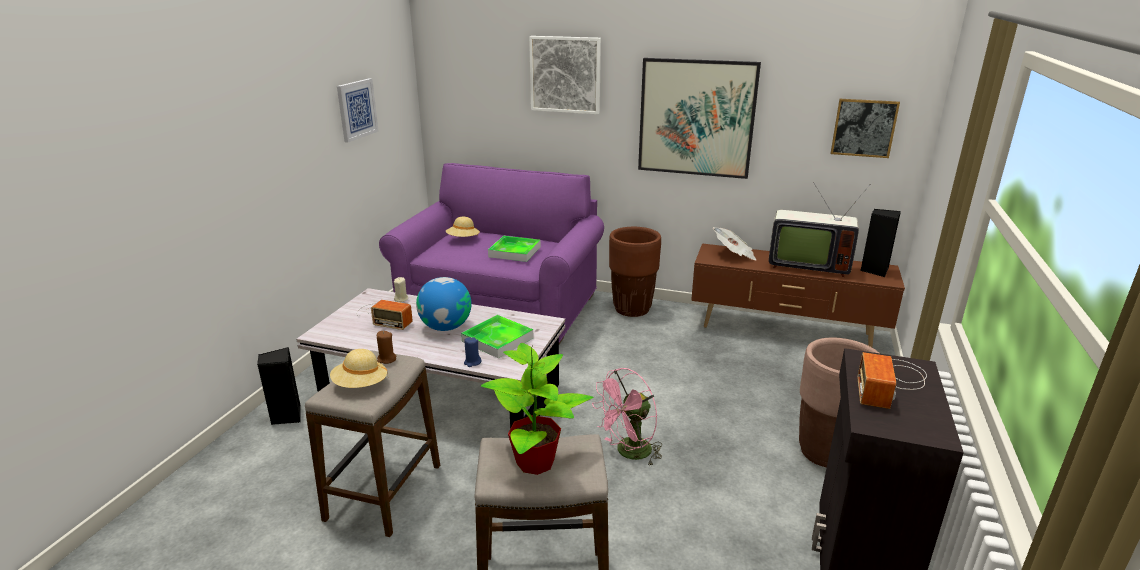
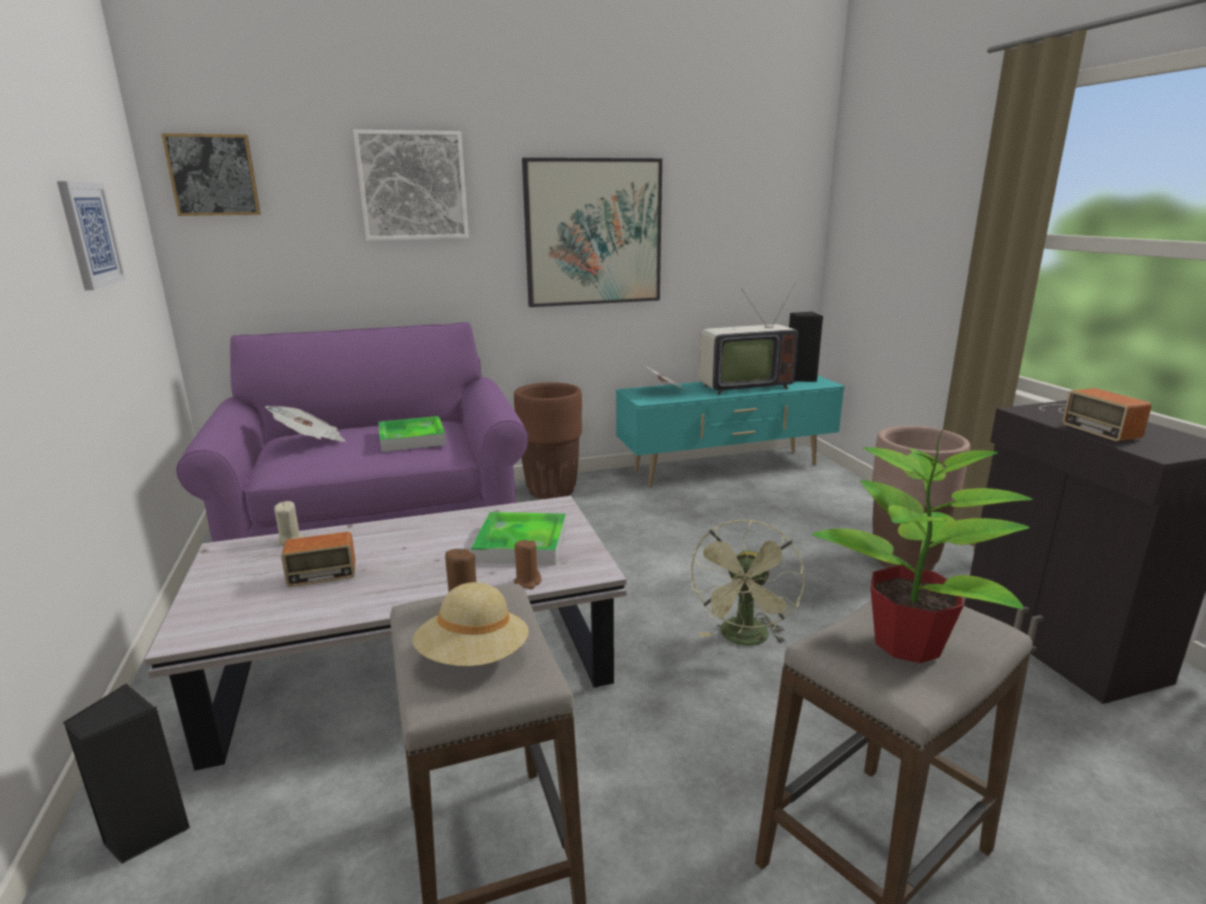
camera: 35 degrees left, 5 degrees down
(446, 327) = (419, 553): globe -> none
(463, 239) = (310, 441): beige hat -> newspaper
(472, 362) = (527, 582): blue candle -> brown candle
(628, 453) = (744, 640): pink fan -> green fan
(786, 331) = (727, 468): brown tv stand -> turquoise tv stand
(864, 128) = (765, 228): picture -> picture (213, 175)

